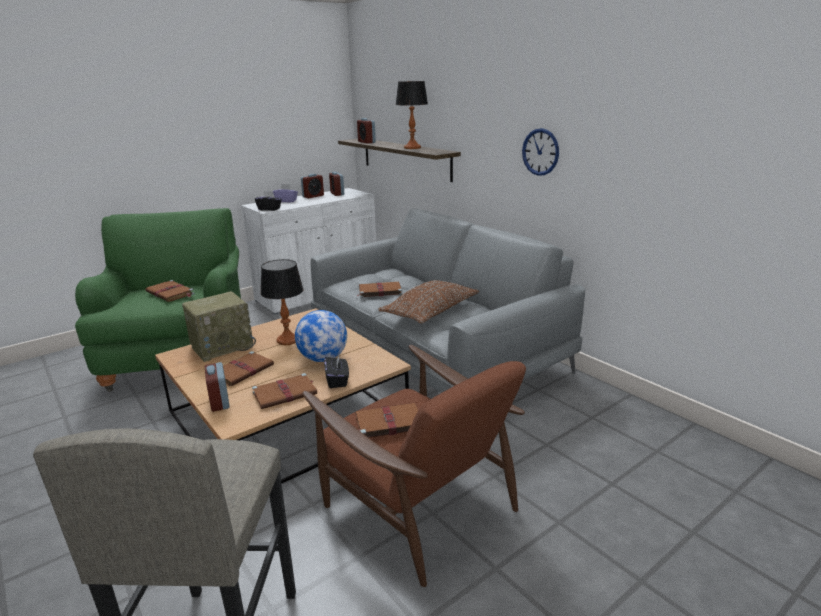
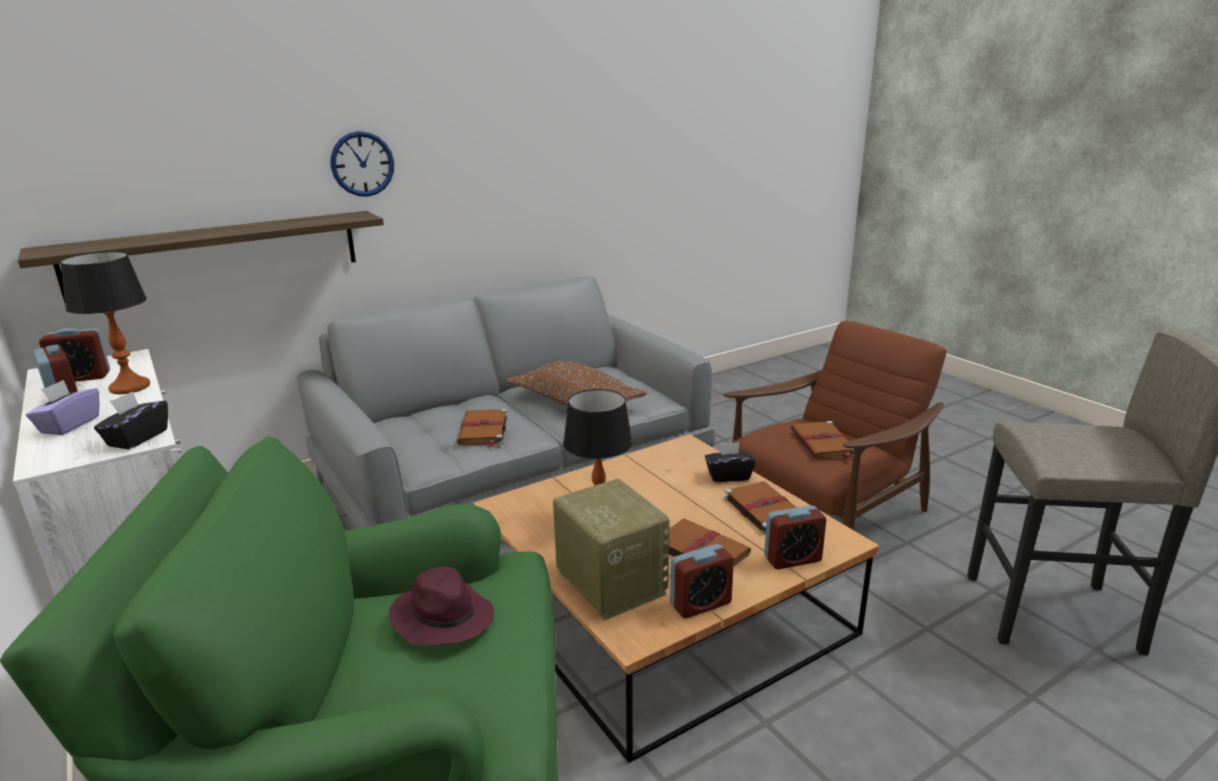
camera: 85 degrees left, 0 degrees up
(170, 293) = (441, 618): brown book -> purple hat
(323, 359) = (667, 487): globe -> none
(366, 142) = (119, 243): alarm clock -> alarm clock (700, 604)
(412, 148) = (276, 224): table lamp -> table lamp (130, 387)
(540, 152) = (509, 182): wall clock -> wall clock (362, 164)

